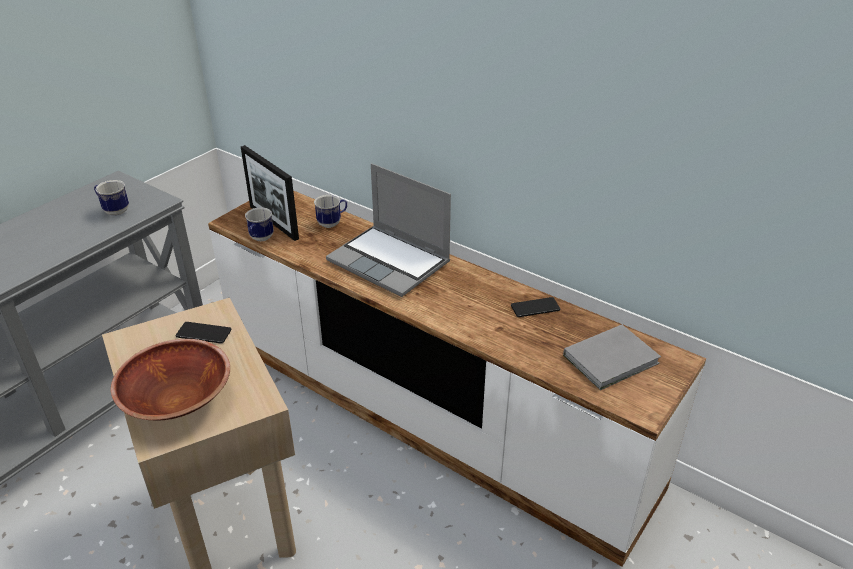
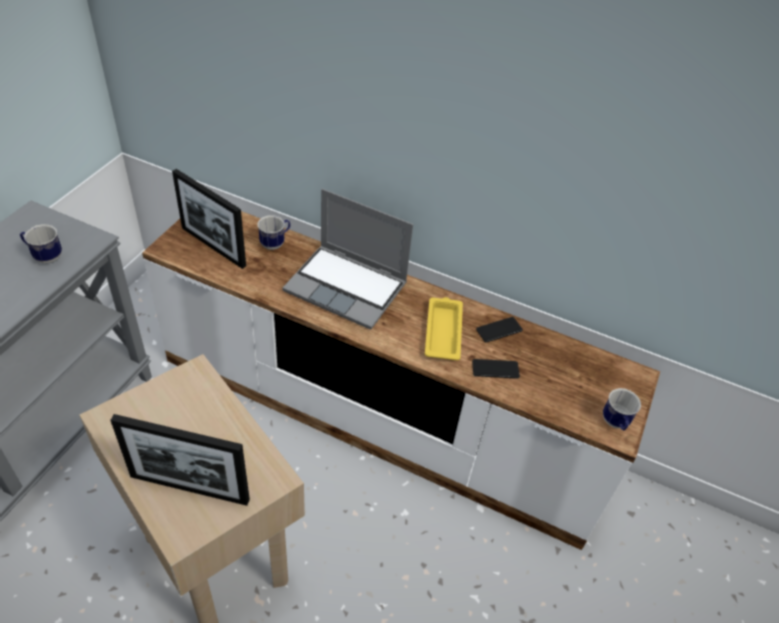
camera: 15 degrees left, 10 degrees up
(178, 401) = (189, 488): brown bowl -> picture frame
(203, 333) = (190, 402): phone -> phone (495, 369)
(260, 239) = (205, 269): mug -> mug (615, 424)
(476, 304) = (443, 331): none -> yellow tray
(613, 359) = (581, 381): grey book -> none

